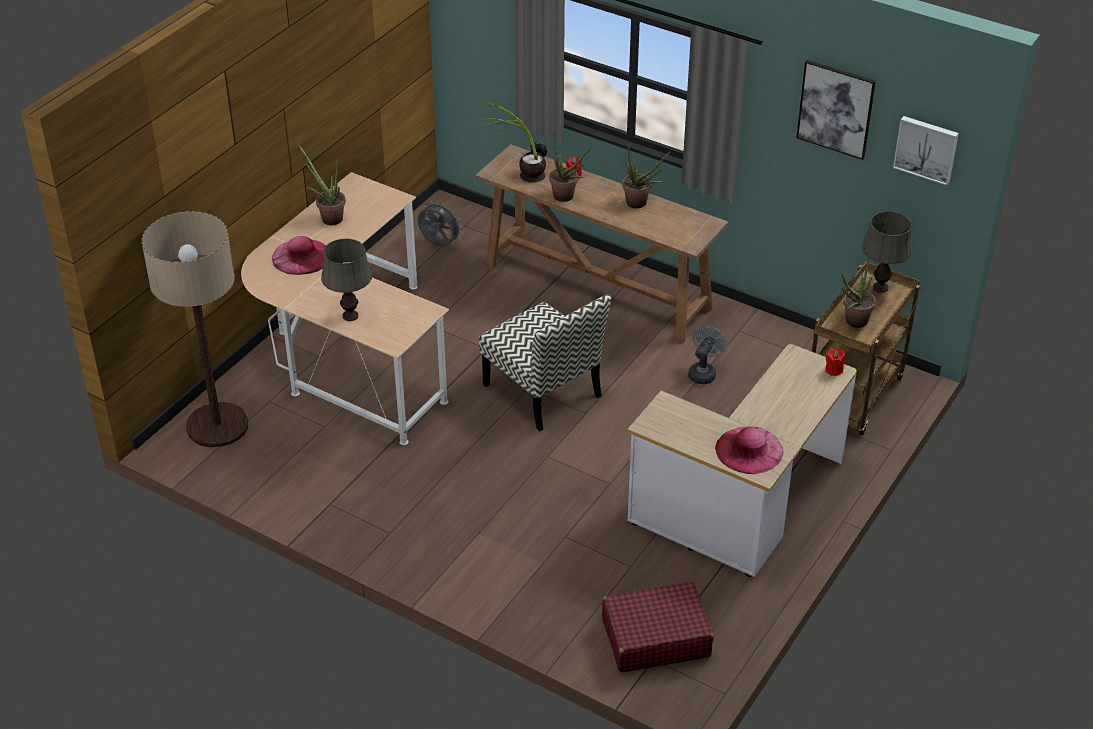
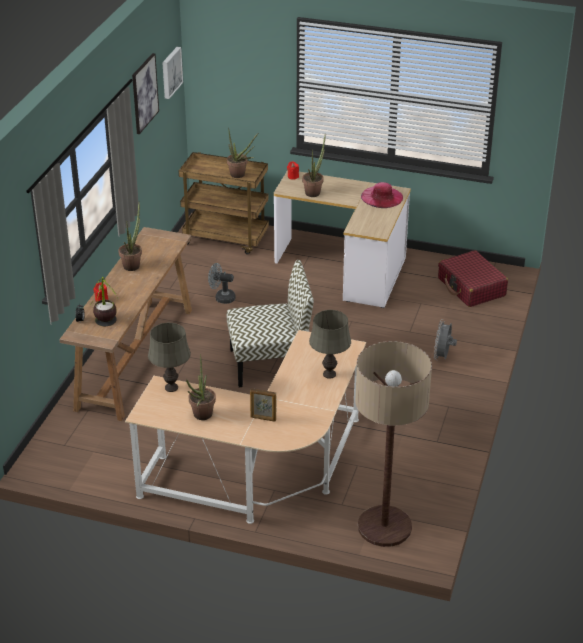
camera: 105 degrees left, 5 degrees down
(301, 256) = (263, 418): pink hat -> picture frame
(438, 245) = (97, 454): grey fan -> grey fan (443, 357)
(544, 391) = (270, 364): chair -> chair turned 45 degrees clockwise
(567, 198) = (134, 298): potted plant -> potted plant (314, 191)
(880, 288) = (199, 169): grey table lamp -> grey table lamp (171, 387)

